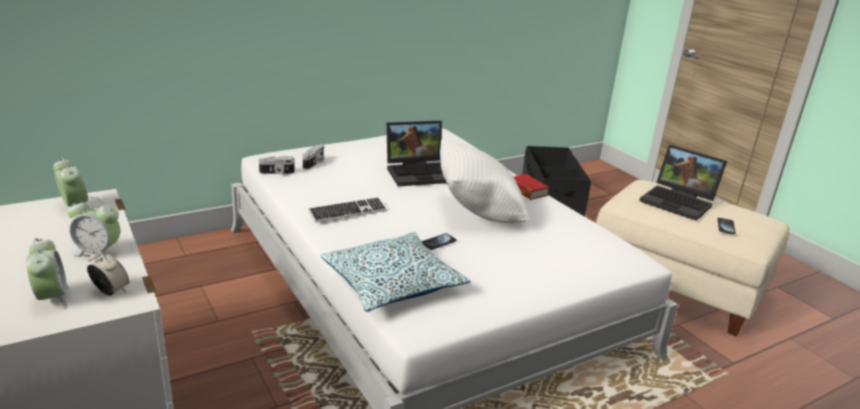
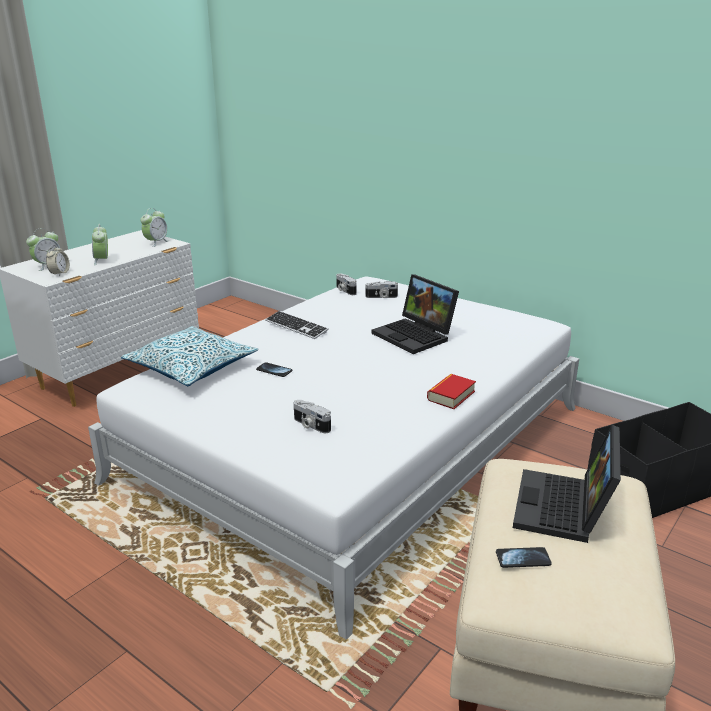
camera: 70 degrees right, 0 degrees up
(478, 213) = (360, 379): white pillow -> none
(547, 250) = (310, 425): none -> camera

